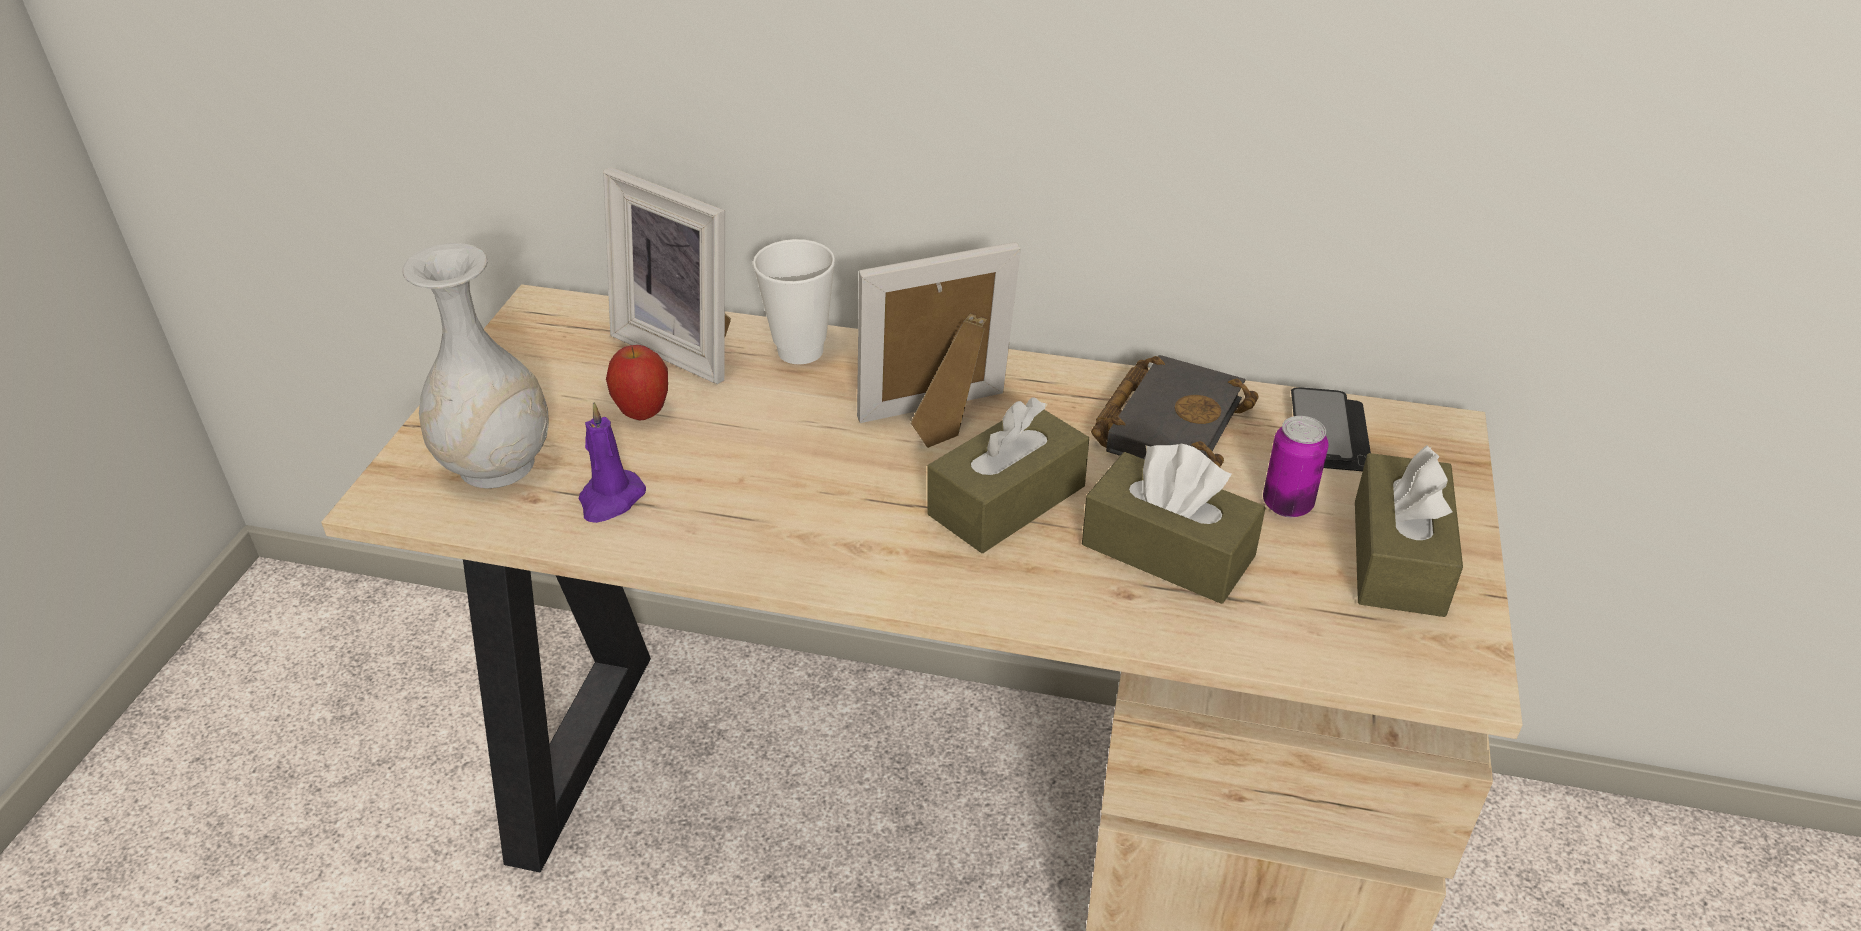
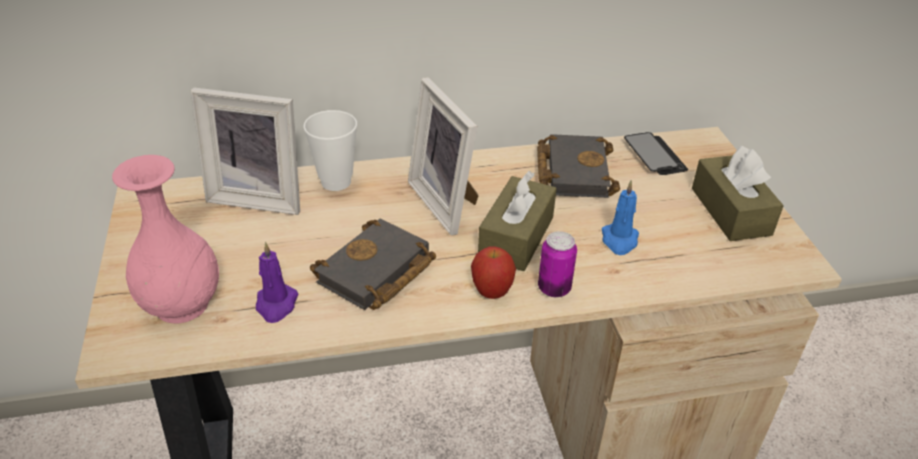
camera: 25 degrees left, 0 degrees up
(498, 465) = (183, 305): white vase -> pink vase
(643, 413) = (261, 245): apple -> apple (491, 292)
(767, 495) = (375, 274): none -> black book
(940, 421) = (448, 202): picture frame -> picture frame turned 75 degrees counterclockwise
(1168, 550) = (619, 240): brown tissue box -> blue candle
(1287, 504) = (660, 199): can -> can (554, 288)

